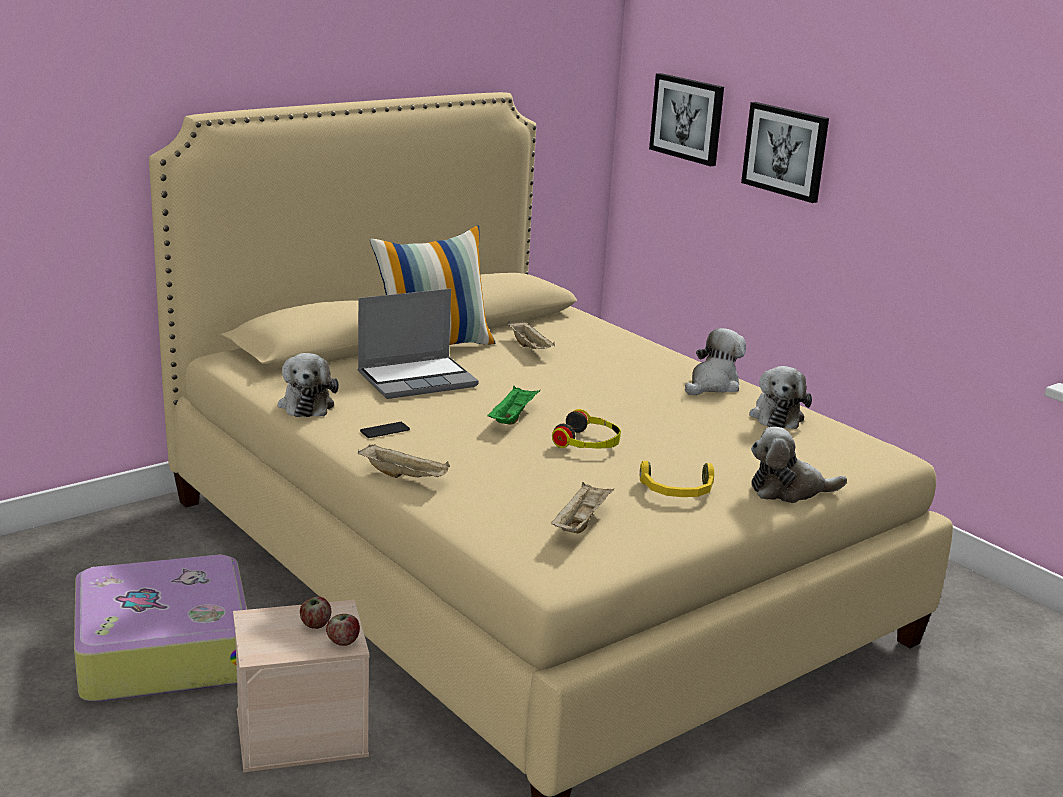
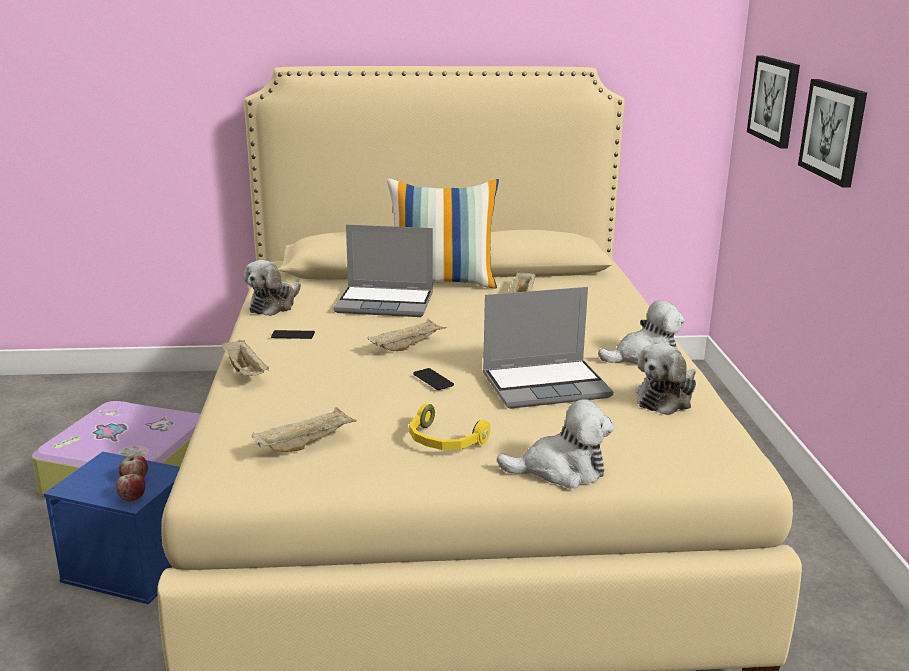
camera: 35 degrees right, 0 degrees up
(303, 731) = (133, 567): beige storage box -> blue storage box
(512, 417) = (407, 346): green tray -> beige tray
(588, 442) = (433, 380): headphones -> phone
(678, 426) = (546, 385): none -> laptop
(789, 490) = (561, 470): plush toy -> plush toy turned 150 degrees clockwise

